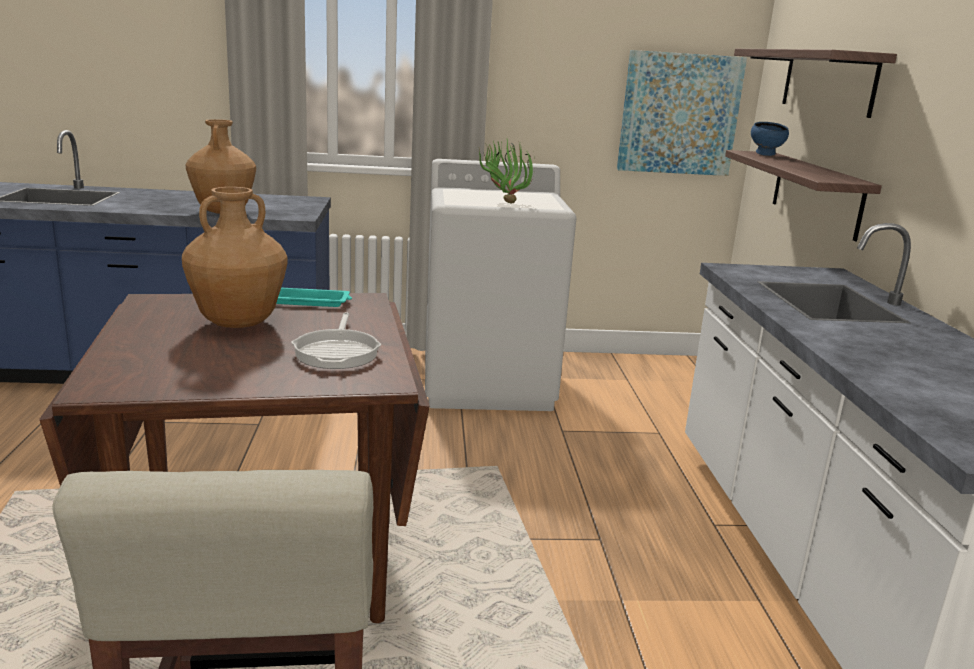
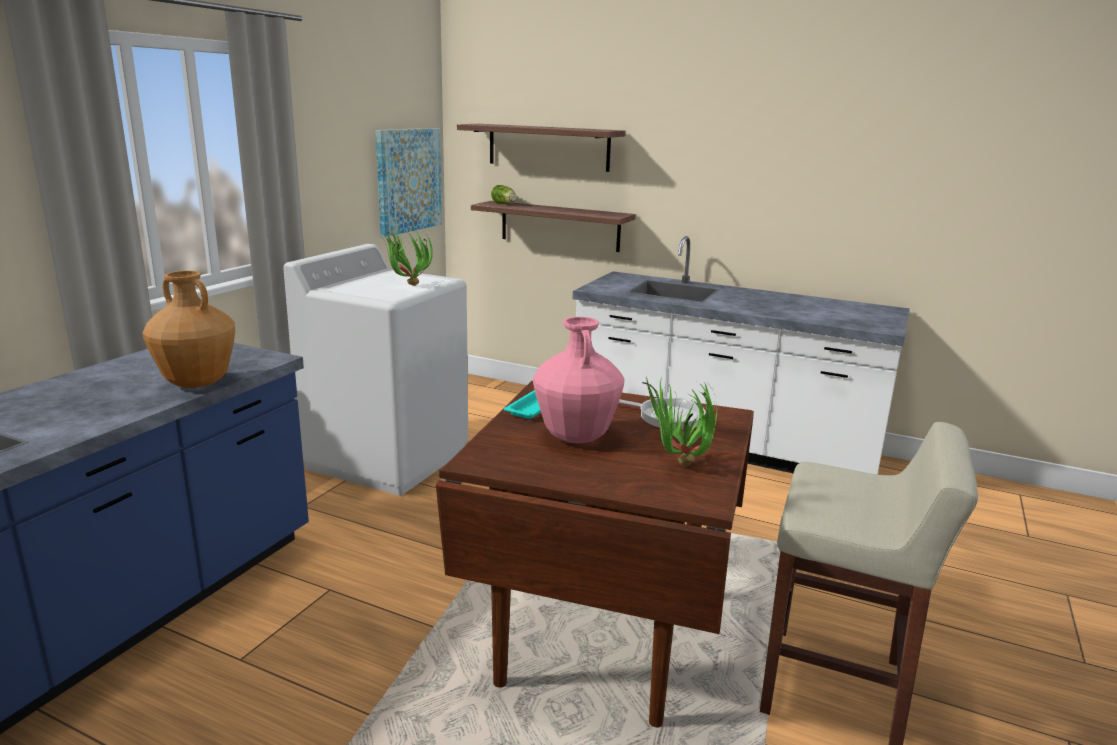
camera: 60 degrees left, 0 degrees up
(185, 369) = (677, 467): none -> potted plant
(237, 323) = (576, 437): brown vase -> pink vase
(766, 155) = (504, 204): blue bowl -> lettuce

